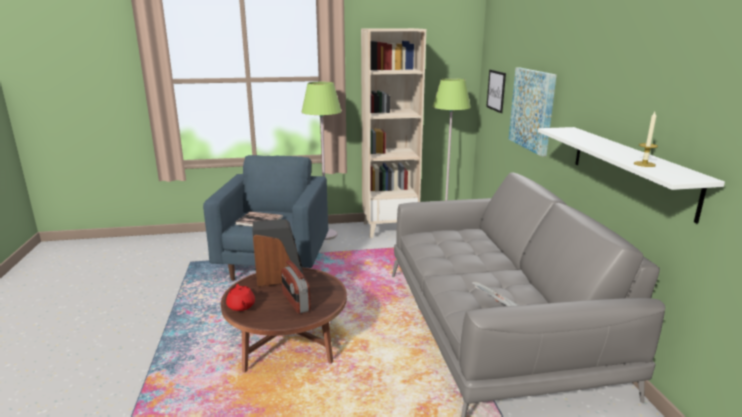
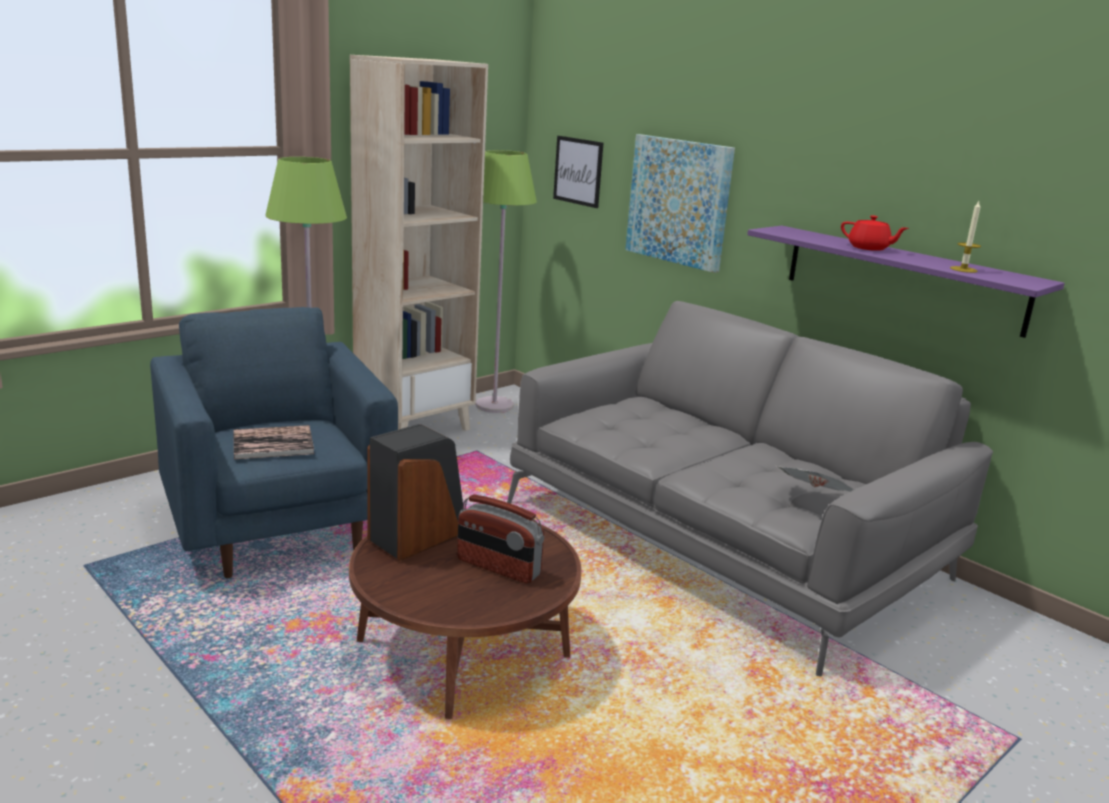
camera: 35 degrees left, 0 degrees up
(241, 306) = (419, 599): red teapot -> red teapot (869, 248)
(630, 169) = (902, 278): white shelf -> purple shelf

